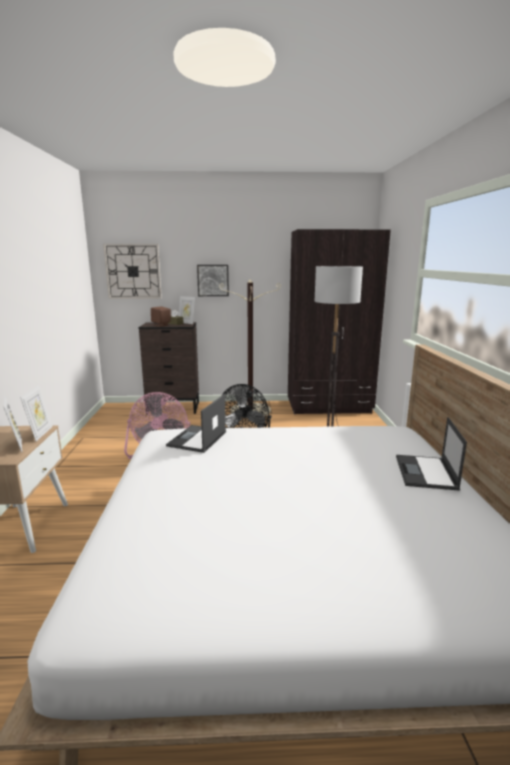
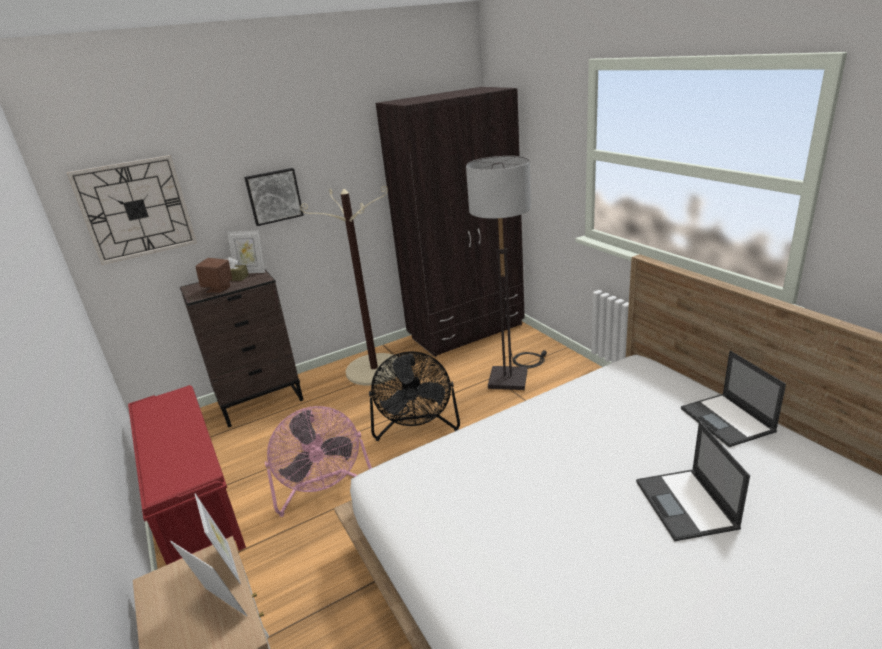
camera: 25 degrees left, 10 degrees up
(97, 438) = (194, 500): none -> red bench
(197, 439) = (446, 472): laptop -> laptop (686, 505)

